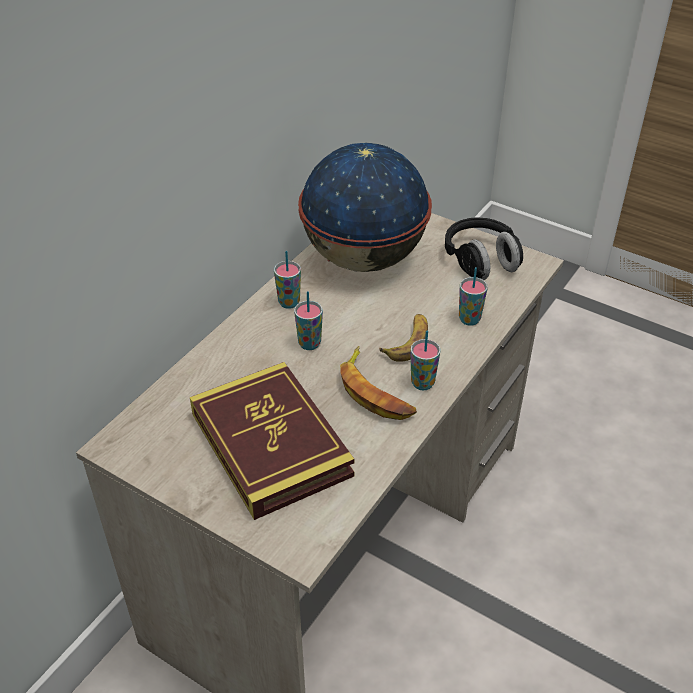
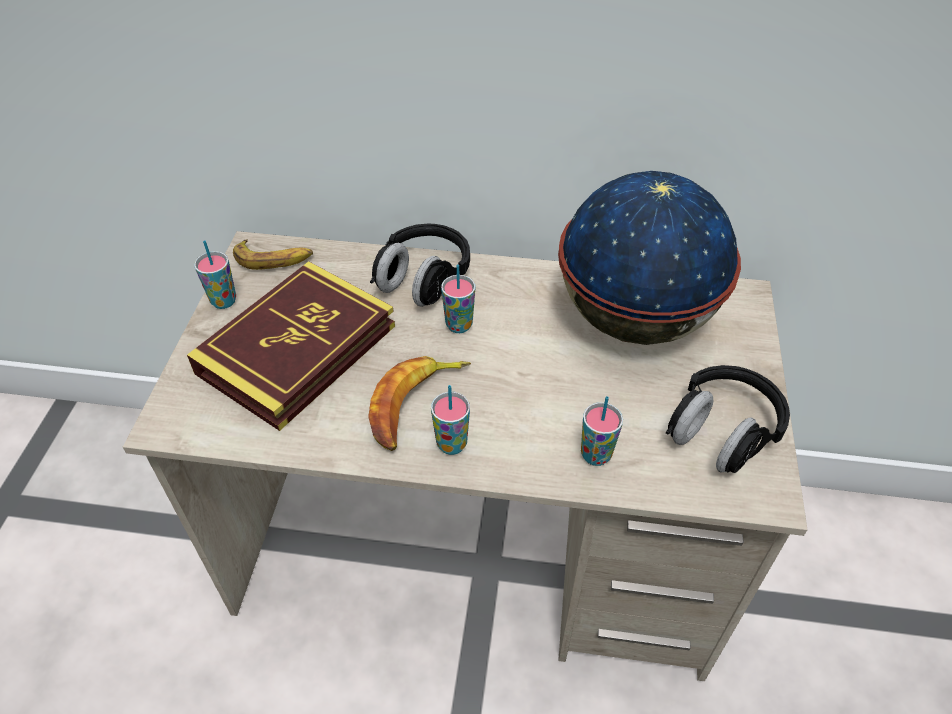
camera: 65 degrees right, 5 degrees up
(243, 347) = (423, 279): none -> black headphones
(289, 303) = (513, 286): cup -> cup (224, 301)
(408, 341) = (515, 407): banana -> banana (274, 259)

